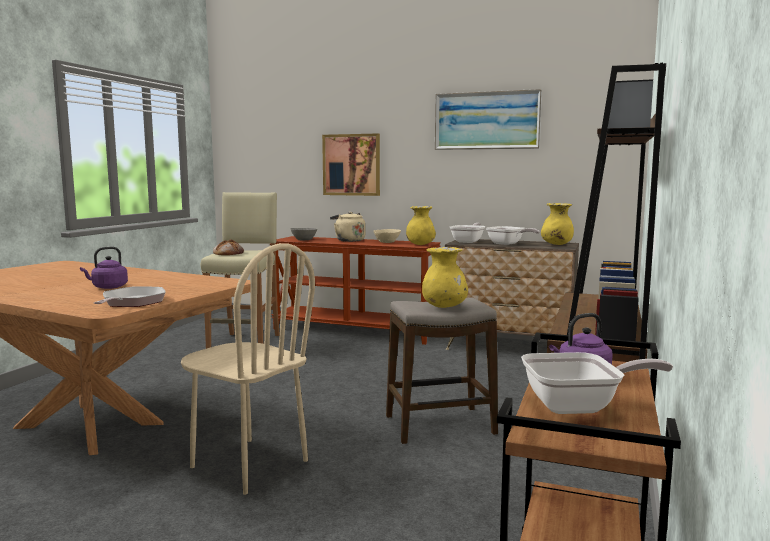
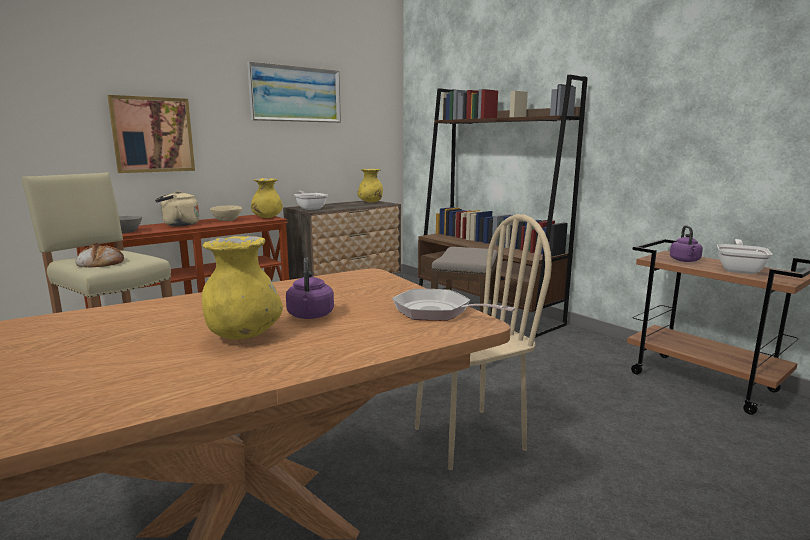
camera: 60 degrees left, 5 degrees up
(444, 307) = (473, 255): yellow vase -> yellow vase (243, 335)
(508, 244) = (345, 206): frying pan -> none

